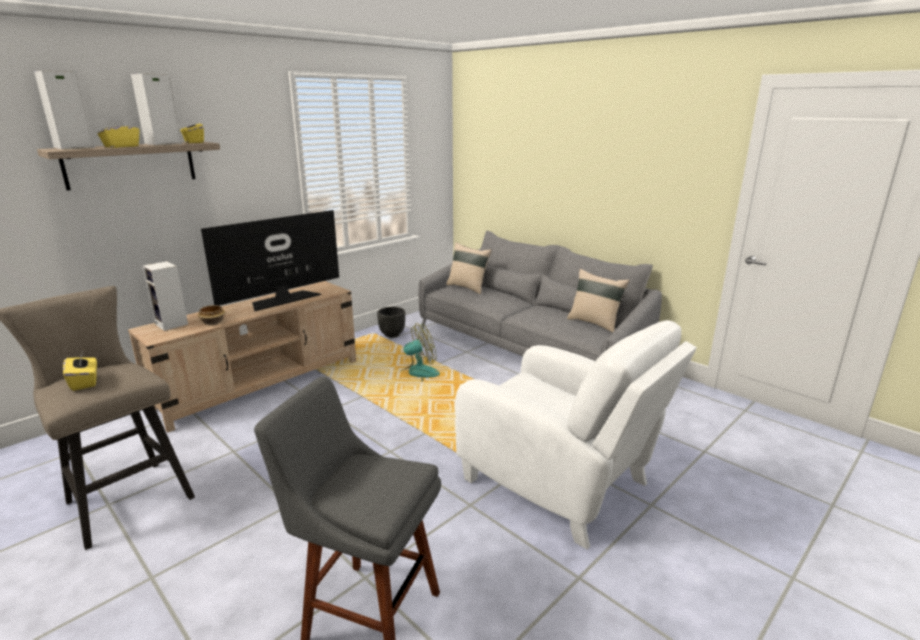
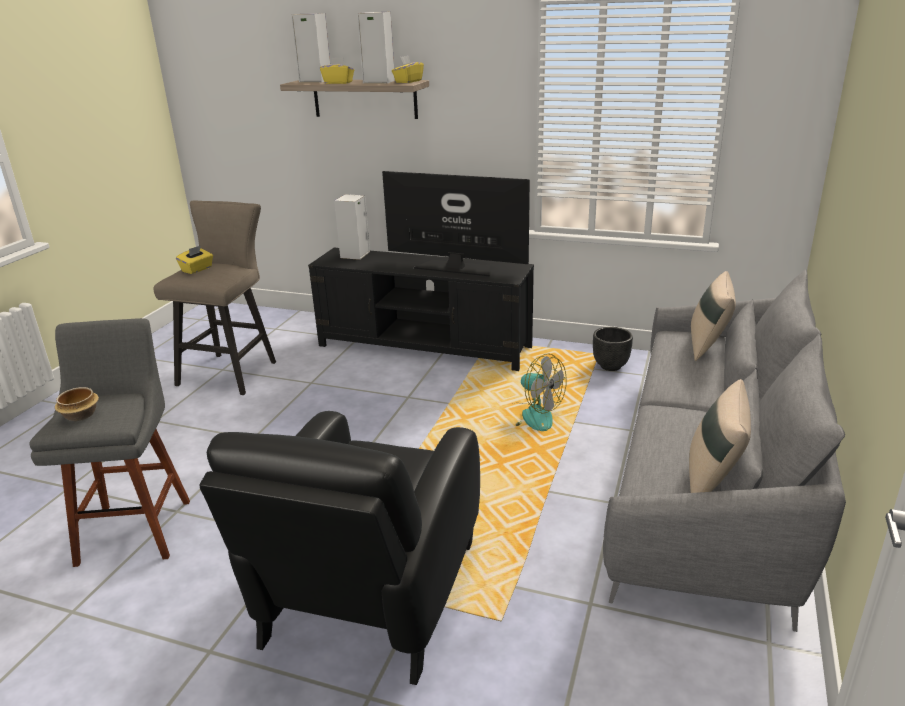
camera: 65 degrees right, 5 degrees up
(213, 322) = (373, 264): bowl -> bowl (81, 415)
(262, 384) = (424, 347): beige tv stand -> black tv stand
(560, 484) = (368, 598): white armchair -> black armchair

